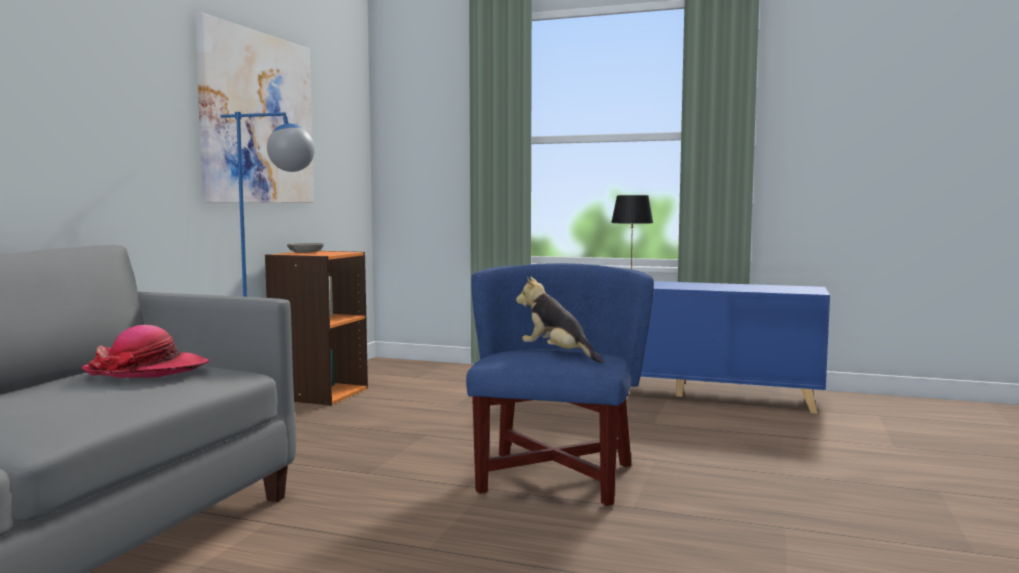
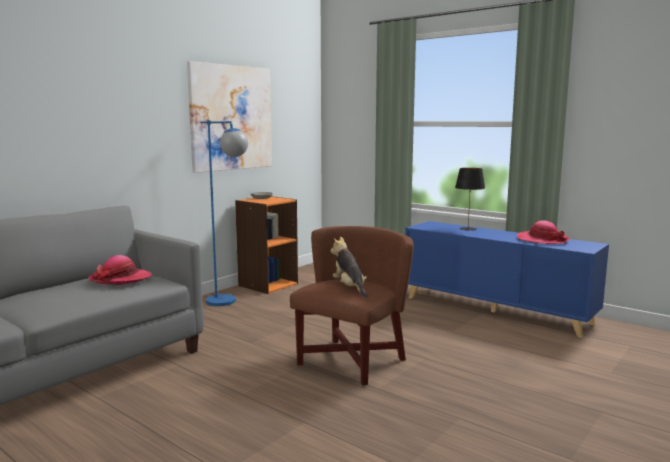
camera: 20 degrees right, 5 degrees up
(555, 477) = (351, 361): blue armchair -> brown armchair
(743, 287) = (542, 240): none -> hat

